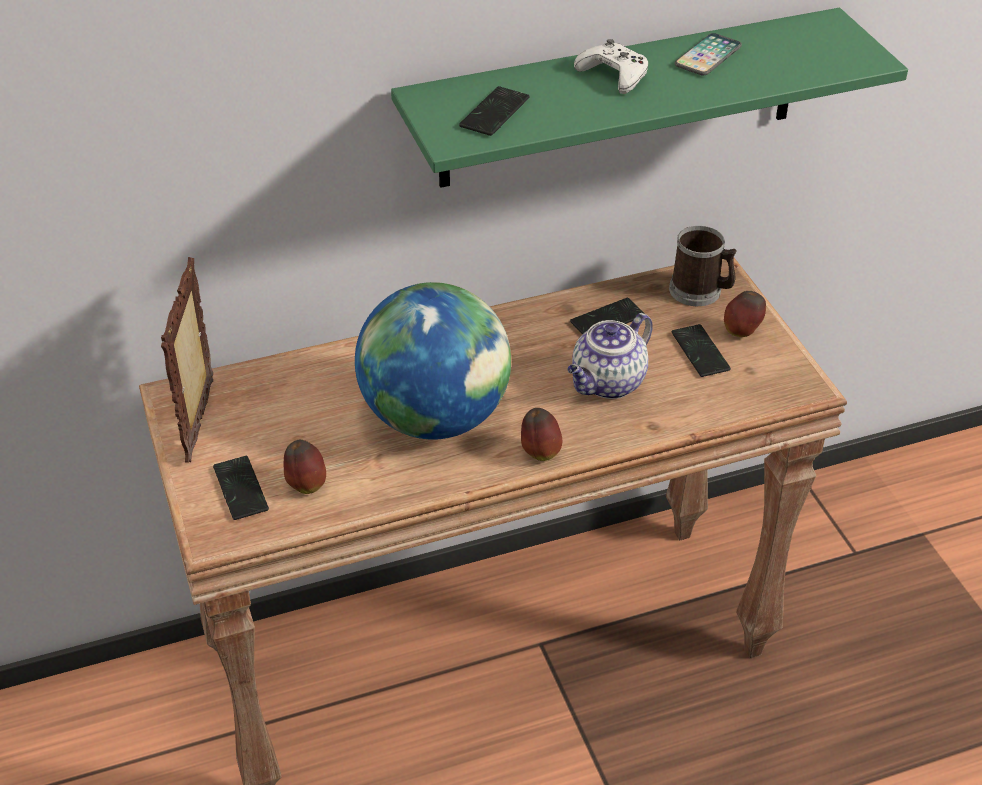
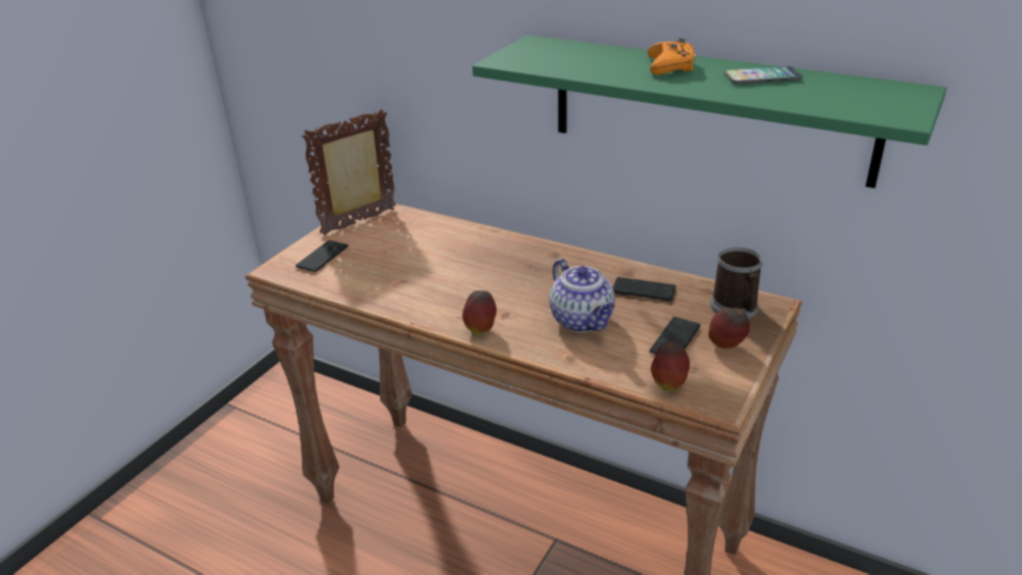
camera: 50 degrees right, 10 degrees down
(306, 485) = (349, 273): apple -> apple (669, 384)
(435, 417) = (460, 281): globe -> none
(494, 113) = (554, 58): phone -> none
(608, 384) = (583, 321): teapot -> teapot turned 120 degrees counterclockwise
(614, 75) = (670, 66): white game controller -> orange game controller

